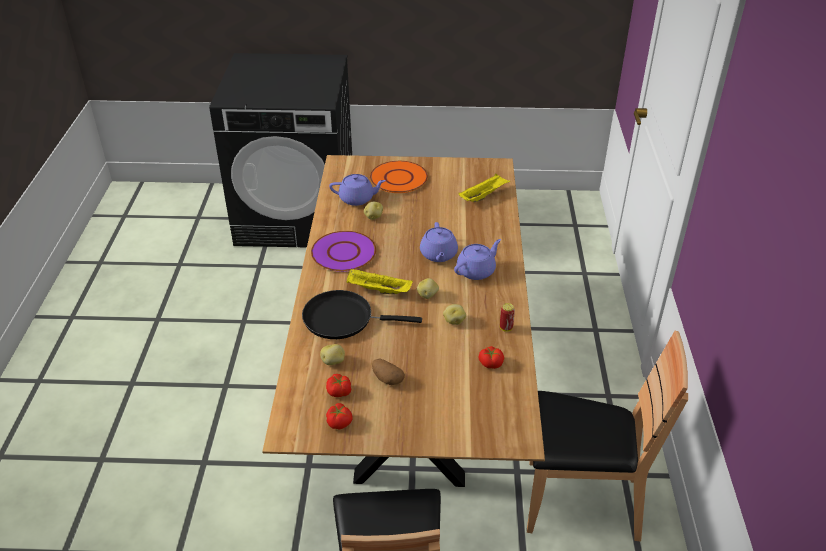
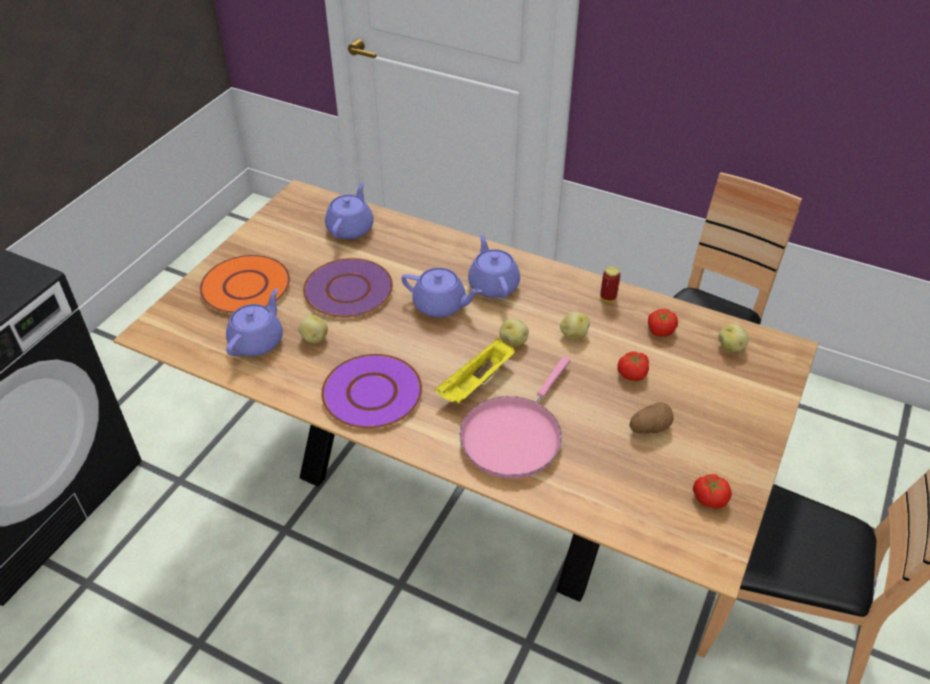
camera: 65 degrees left, 5 degrees up
(333, 361) = (595, 471): potato -> potato (731, 346)
(339, 392) = (654, 482): tomato -> tomato (633, 374)
(343, 319) = (514, 435): black frying pan -> pink frying pan
(425, 215) = (349, 289): none -> purple plate
(483, 196) = (351, 228): yellow tray -> purple teapot

